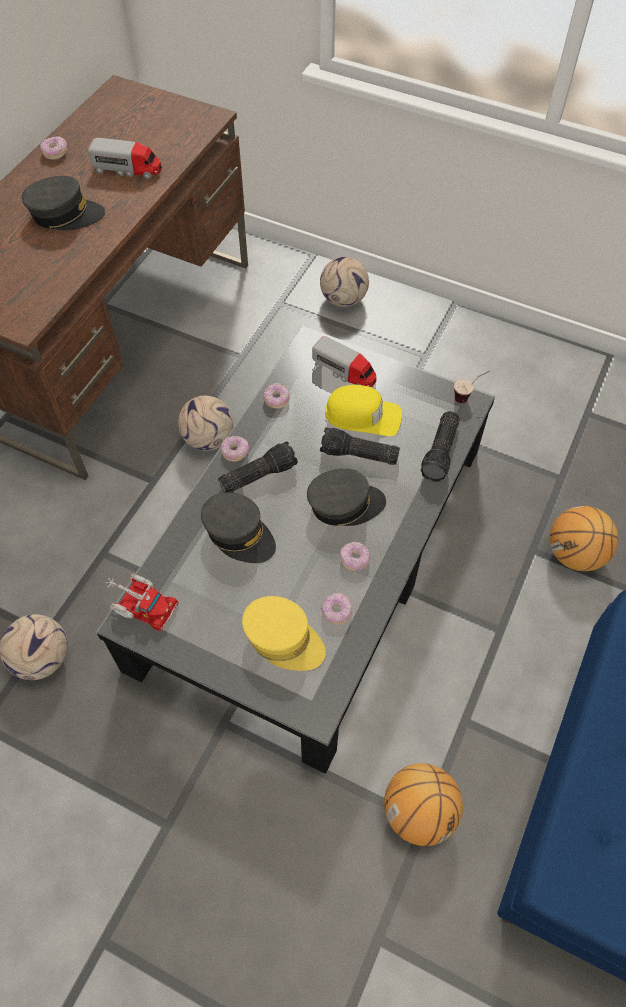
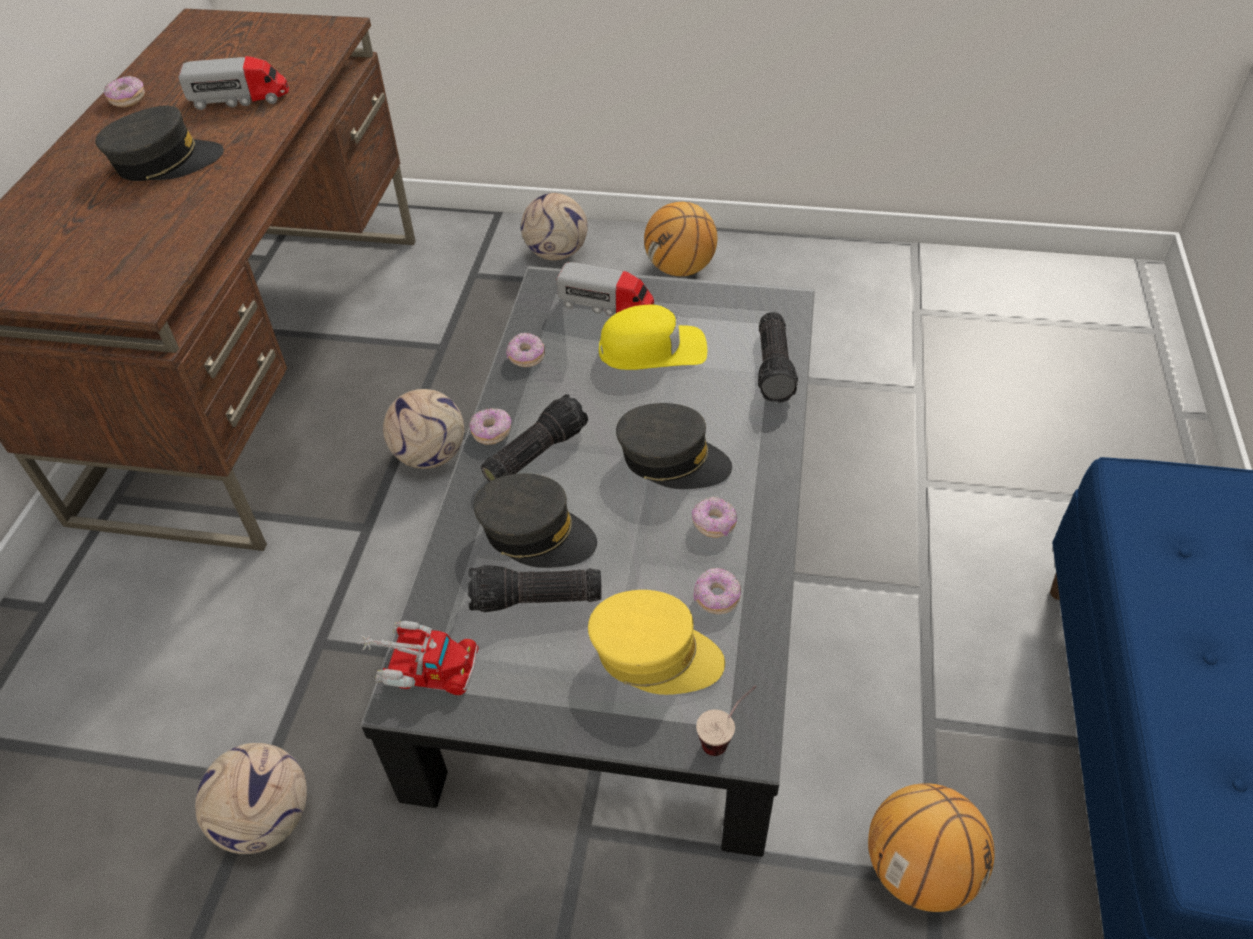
camera: 15 degrees left, 10 degrees down
(345, 504) = (672, 459): grey cap -> grey cap turned 45 degrees clockwise
(358, 455) = (665, 396): flashlight -> flashlight (535, 600)
(468, 396) = (781, 297): cup -> cup (726, 736)
(575, 554) = (977, 473): basketball -> basketball (680, 269)

